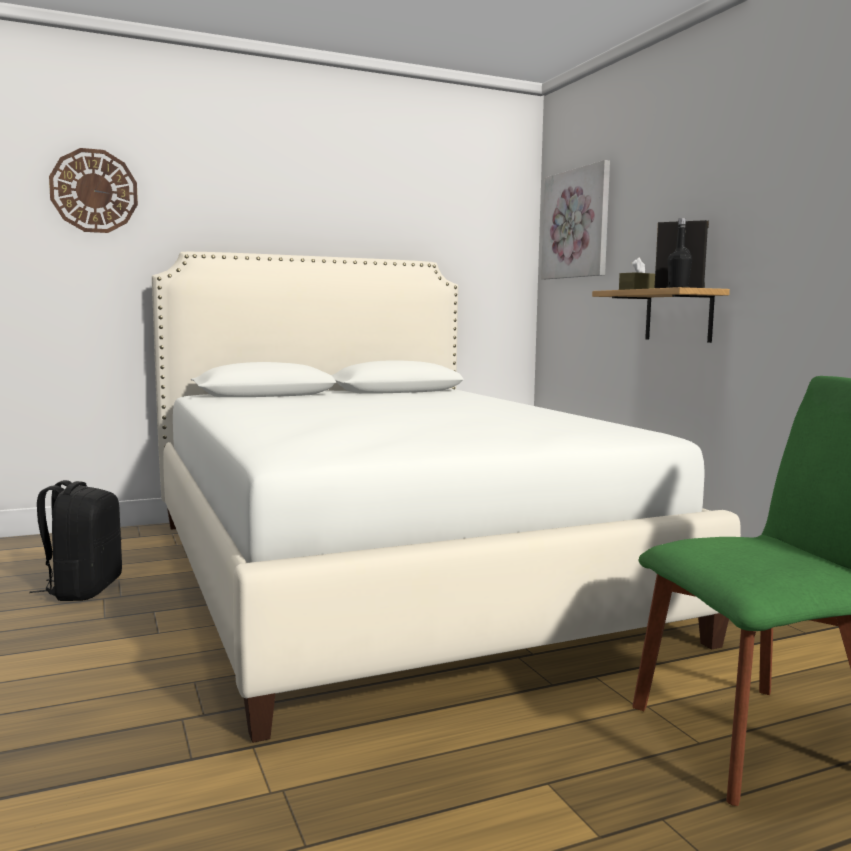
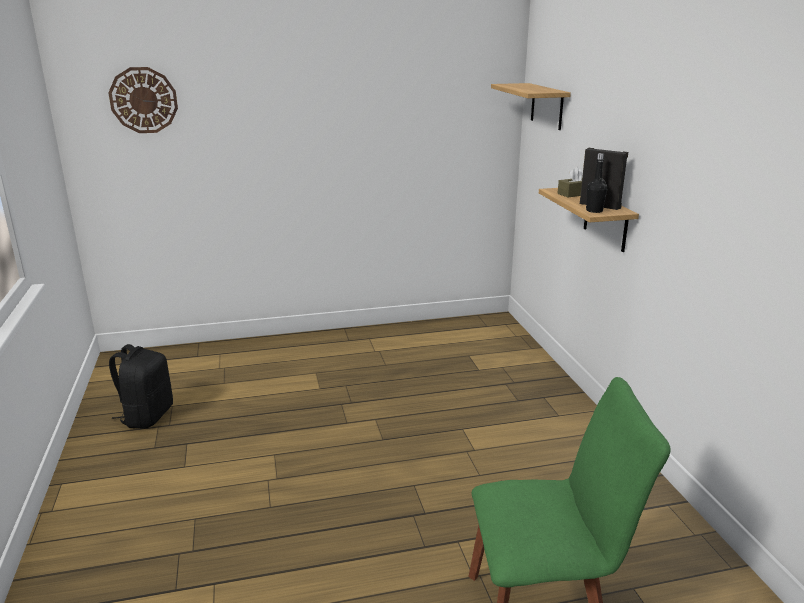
camera: 10 degrees right, 15 degrees up
(387, 573) = (356, 413): white bed -> none
(576, 224) = (547, 106): picture -> shelf

